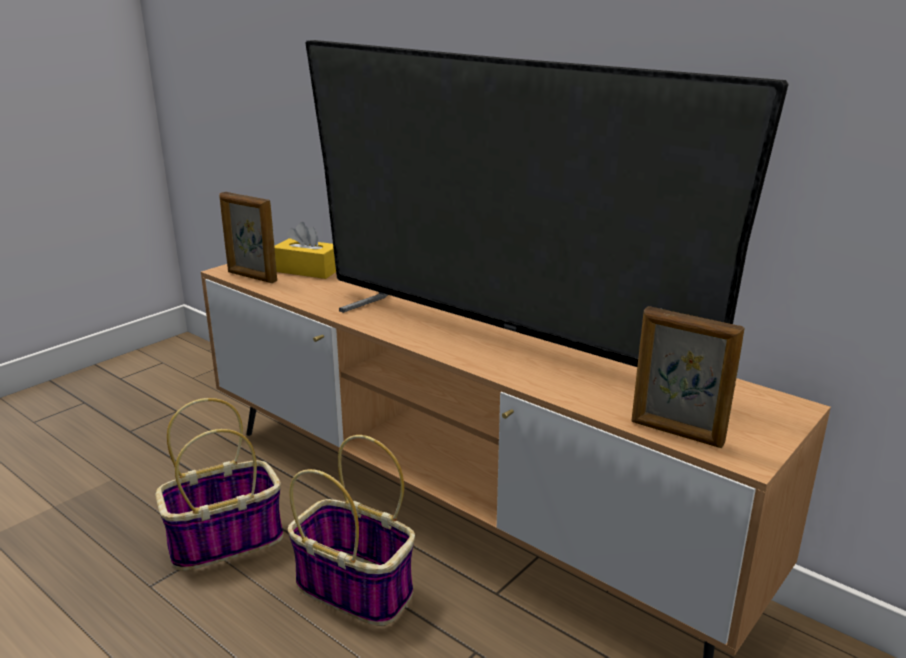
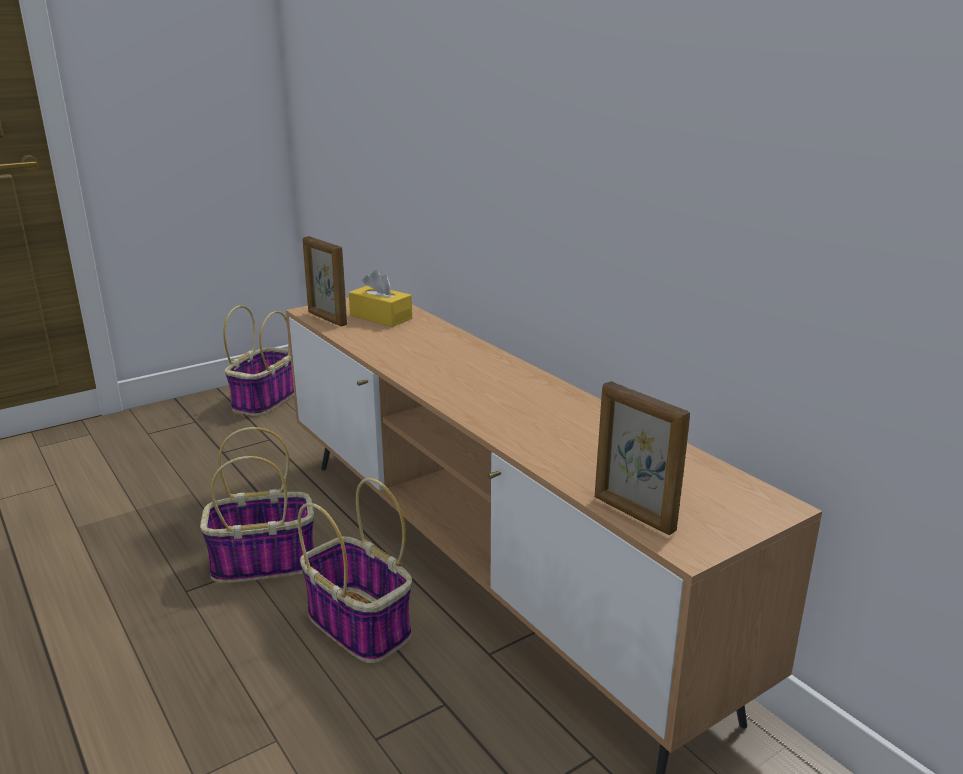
camera: 15 degrees right, 0 degrees up
(155, 370) = (265, 400): none -> basket
(500, 339) = (519, 402): television -> none

